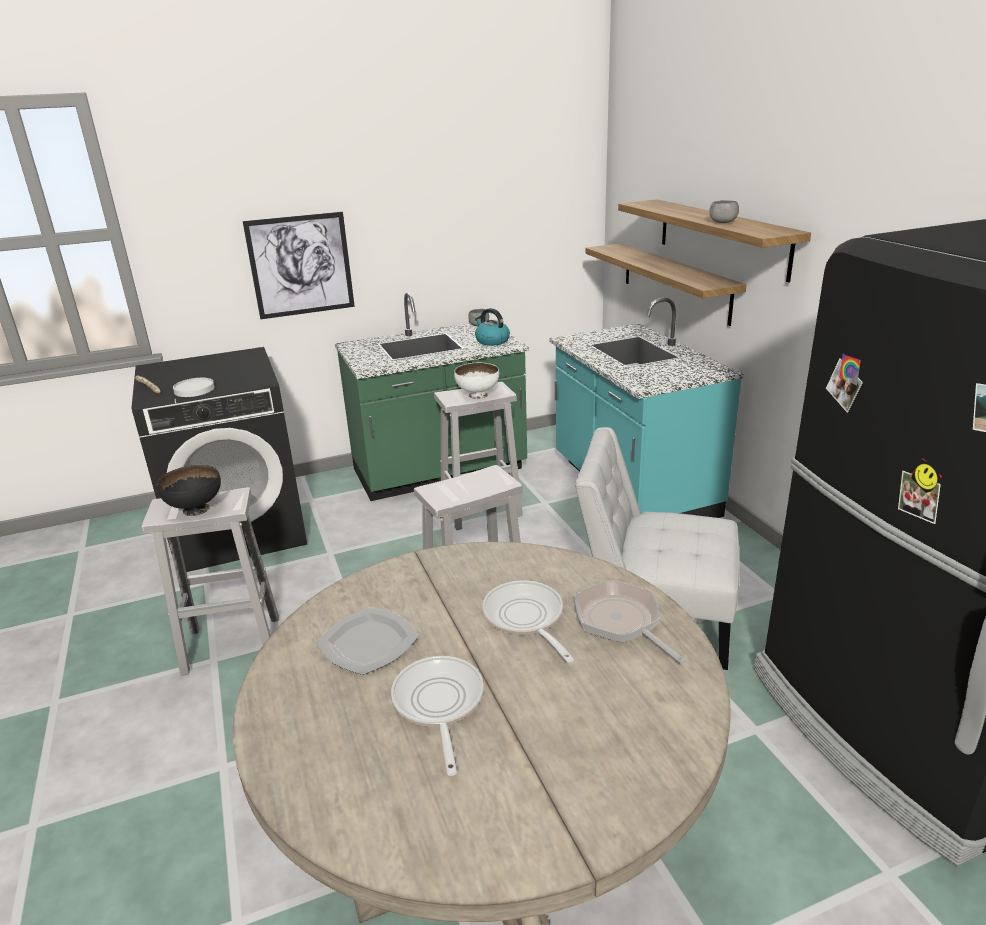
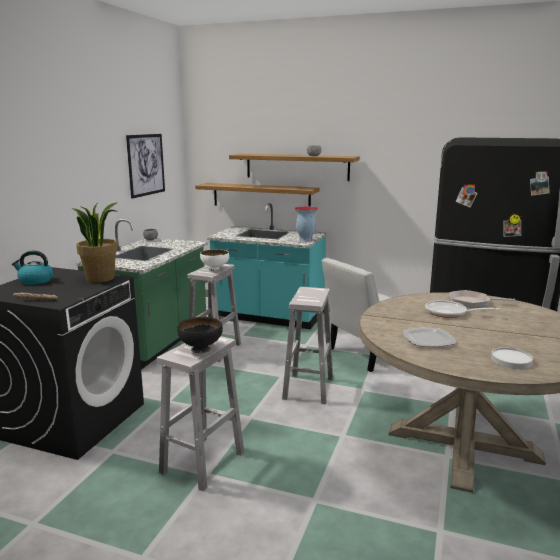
camera: 50 degrees left, 10 degrees down
(194, 390) = (78, 291): white plate -> white plate (511, 360)
(250, 377) = (100, 278): none -> potted plant
(301, 265) = (54, 204): picture -> picture (146, 165)
(438, 705) = (491, 339): frying pan -> none
(491, 341) = (180, 243): kettle -> kettle (35, 281)
(662, 380) = (305, 239): none -> vase

